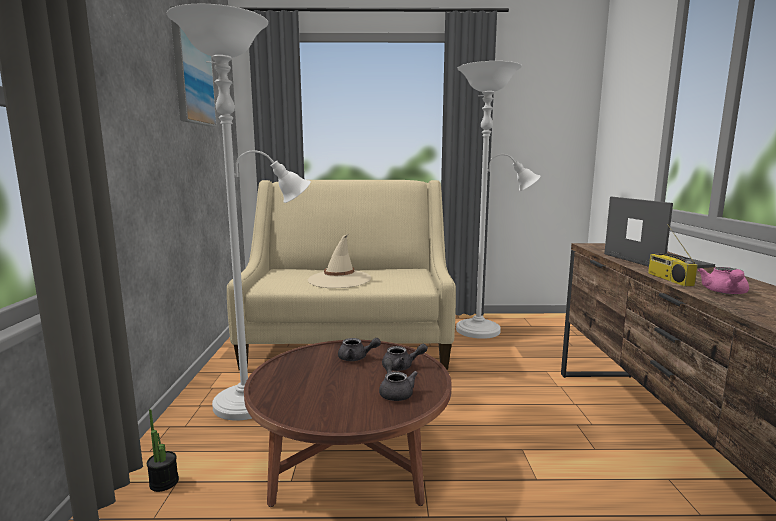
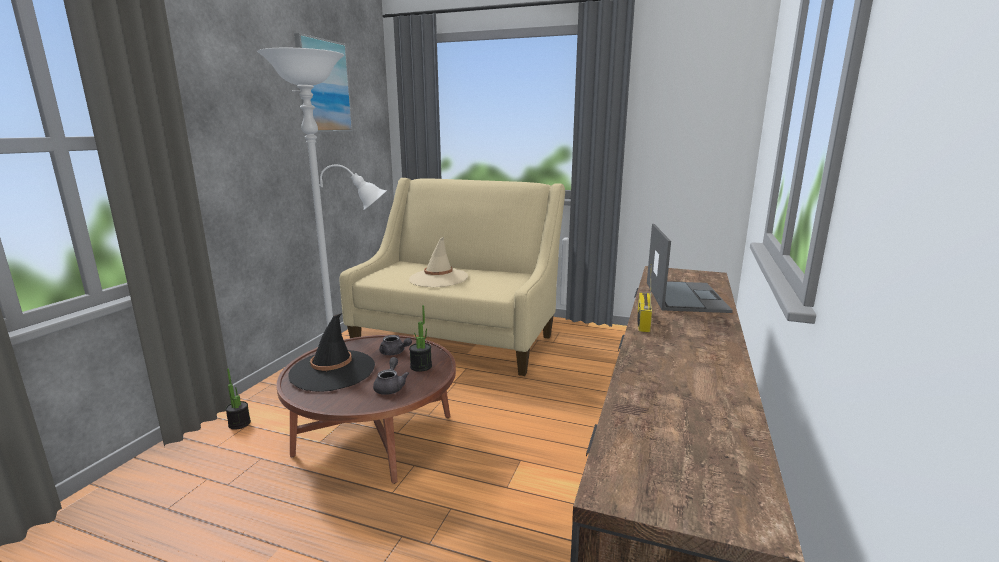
camera: 20 degrees right, 5 degrees up
(310, 386) = (332, 371): none -> black hat
(402, 367) = (421, 366): grey teapot -> potted plant
(484, 330) = (599, 342): white floor lamp -> none
(725, 292) = (663, 344): pink teapot -> none

